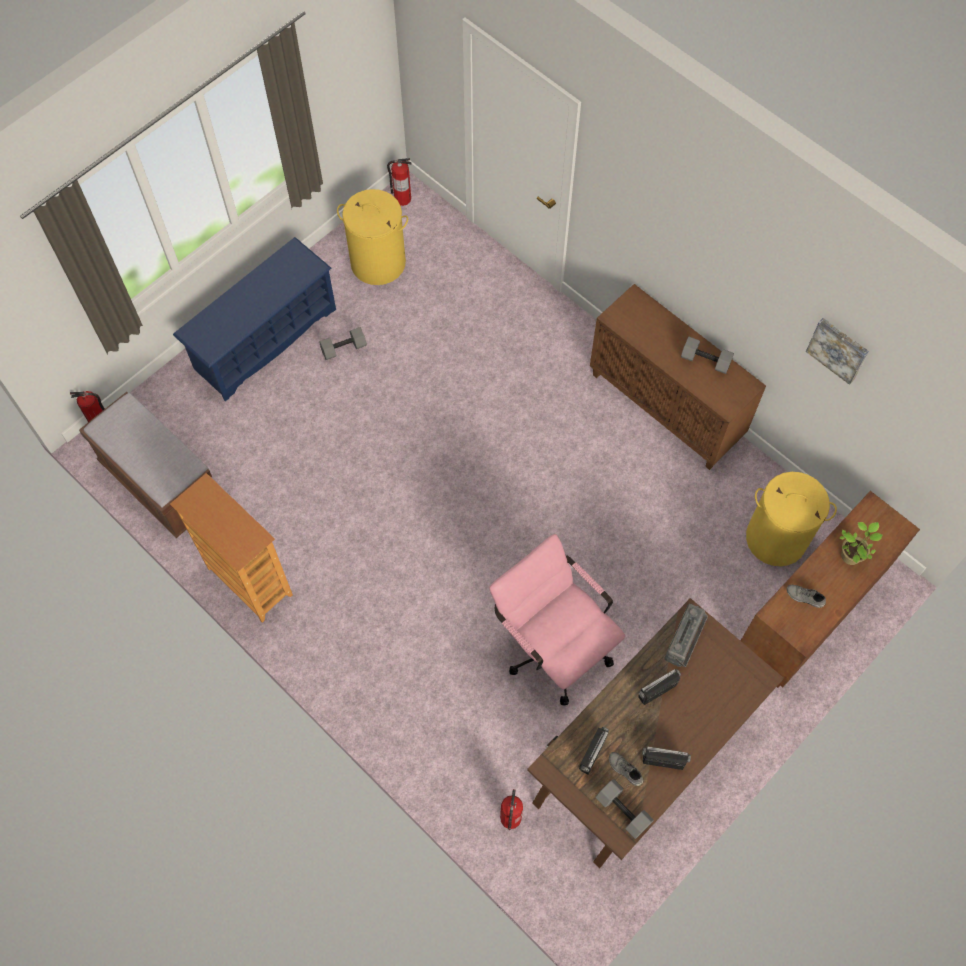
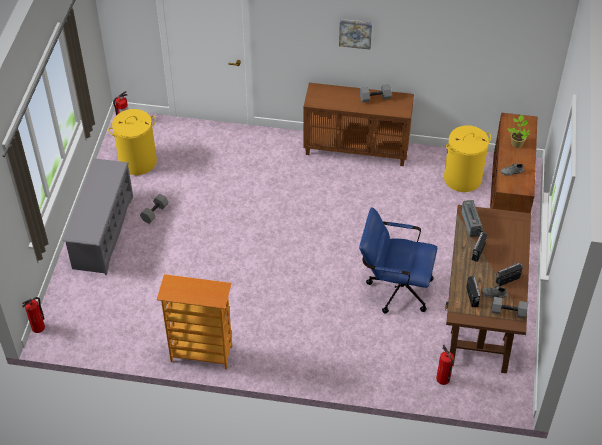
camera: 35 degrees left, 15 degrees down
(161, 483) = (103, 336): brown bench -> none
(264, 339) = (103, 232): blue shoe rack -> grey shoe rack
(552, 644) = (394, 288): pink office chair -> blue office chair
(838, 349) = (451, 38): picture -> picture (355, 33)

